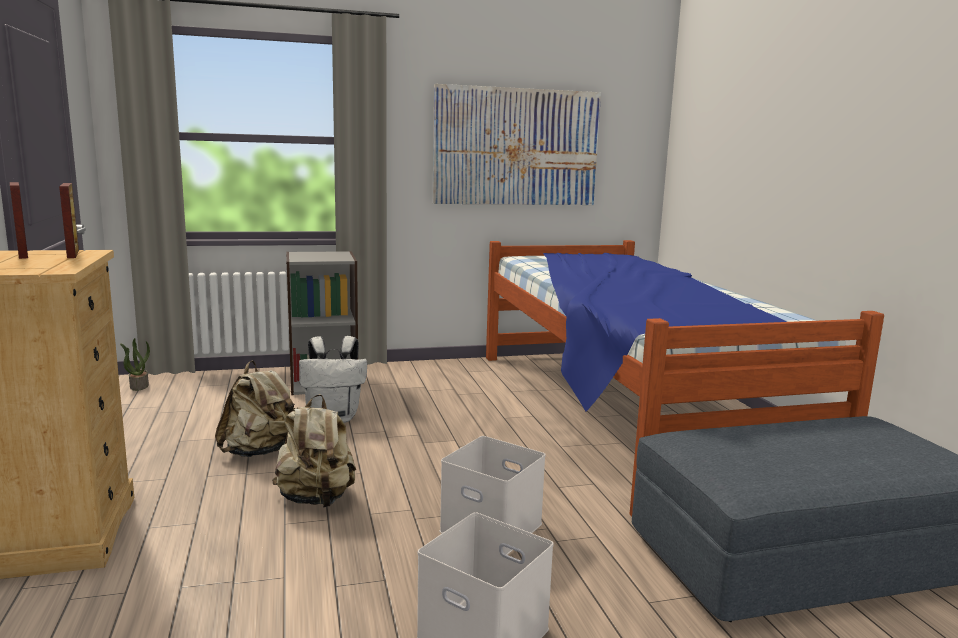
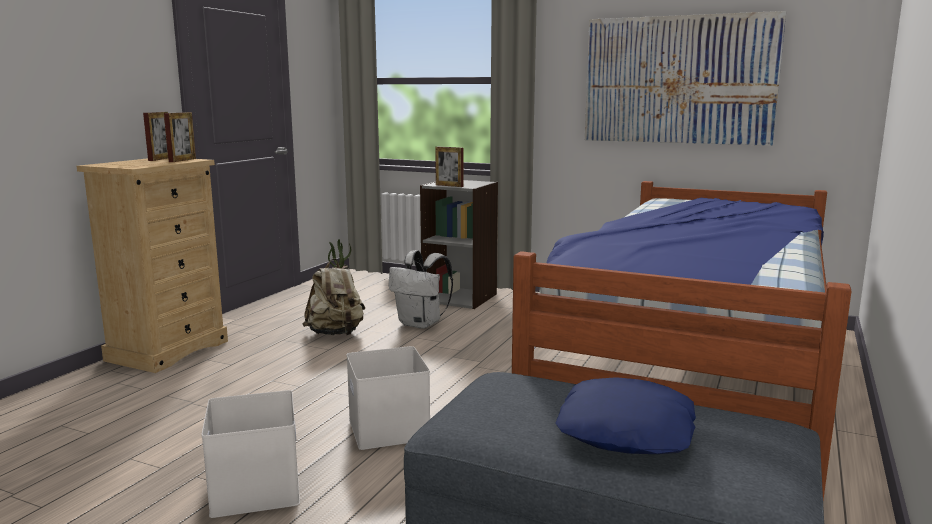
camera: 40 degrees right, 0 degrees up
(316, 499) = (315, 372): beige backpack -> none
(320, 259) = (449, 185): none -> picture frame
(835, 449) = (627, 430): none -> blue pillow

